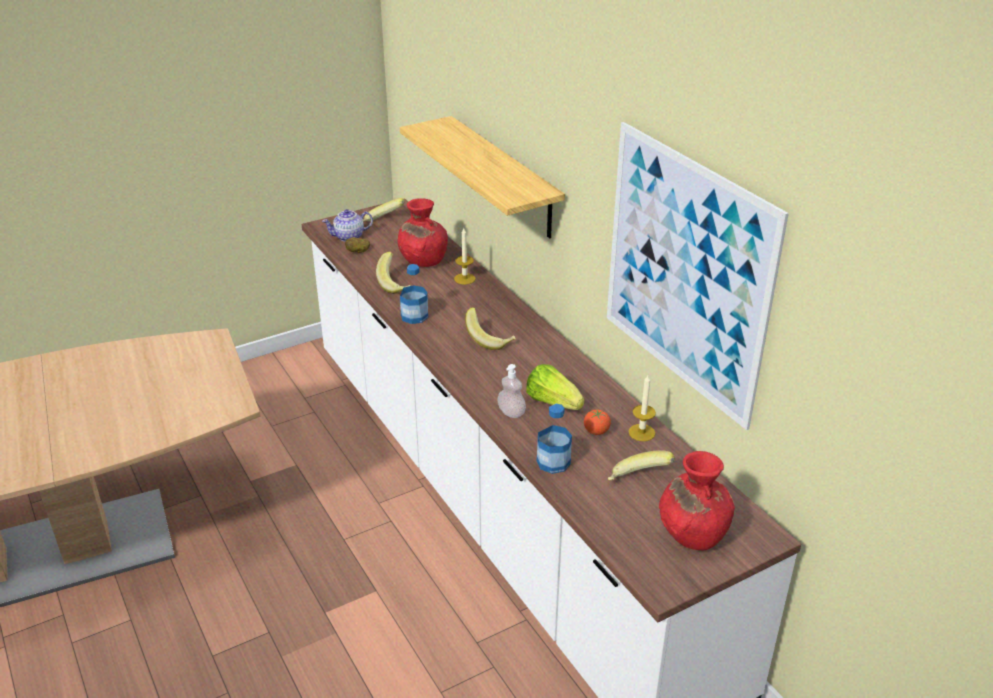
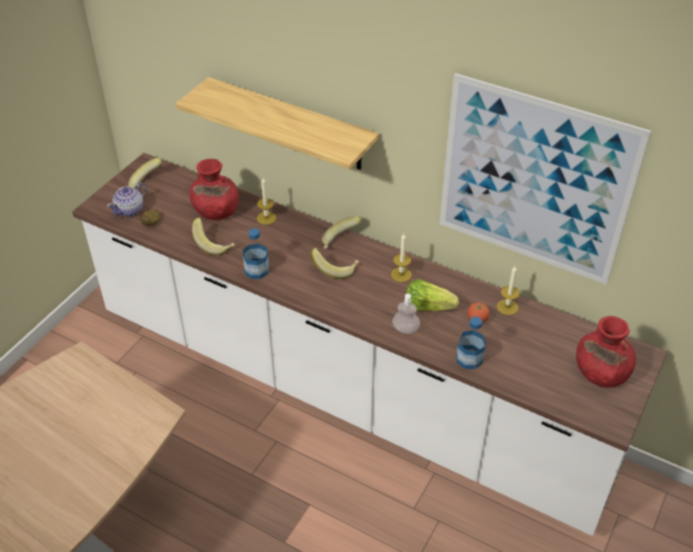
camera: 30 degrees left, 10 degrees up
(553, 366) = (401, 274): none -> candle
(638, 480) = (536, 348): banana -> banana (340, 242)

